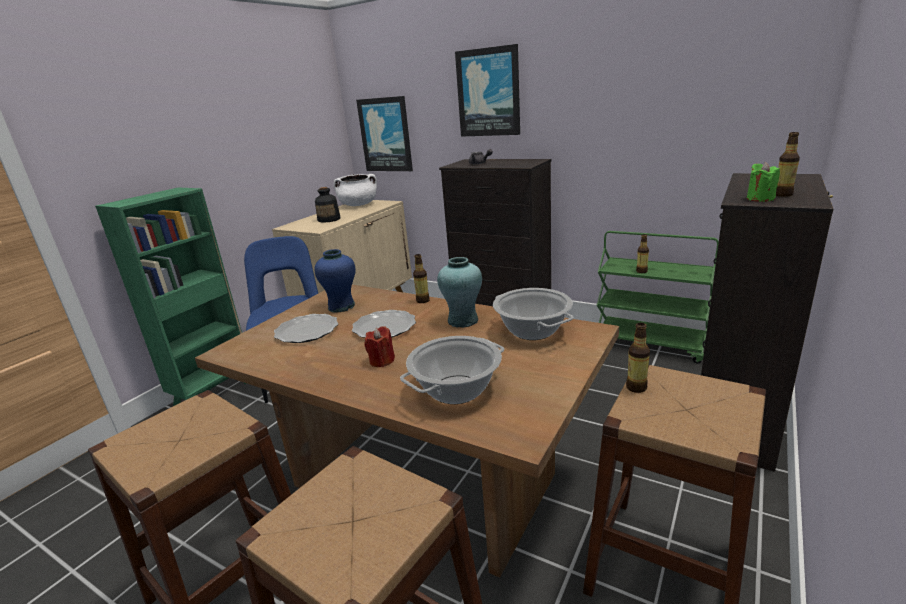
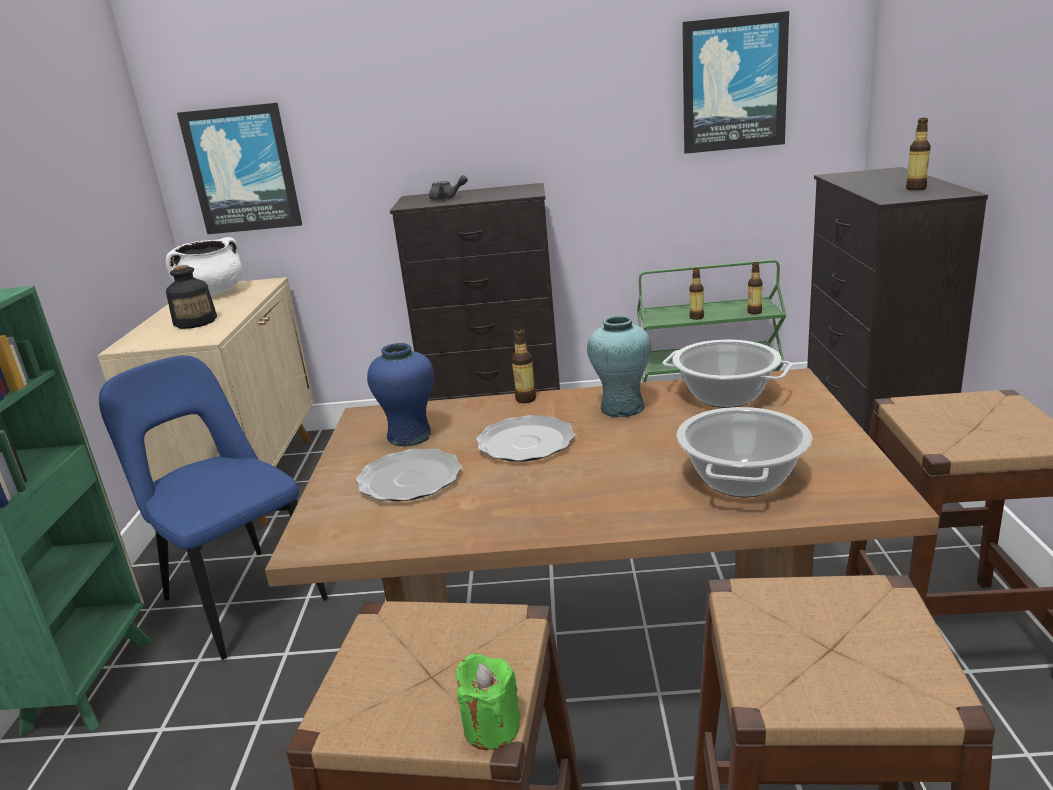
camera: 30 degrees left, 0 degrees up
(382, 361) = (593, 480): red candle -> none
(488, 93) = (432, 92): picture -> picture (734, 84)
(636, 387) = (911, 421): bottle -> bottle (754, 312)
(760, 199) = (905, 194): green candle -> green candle (491, 728)

